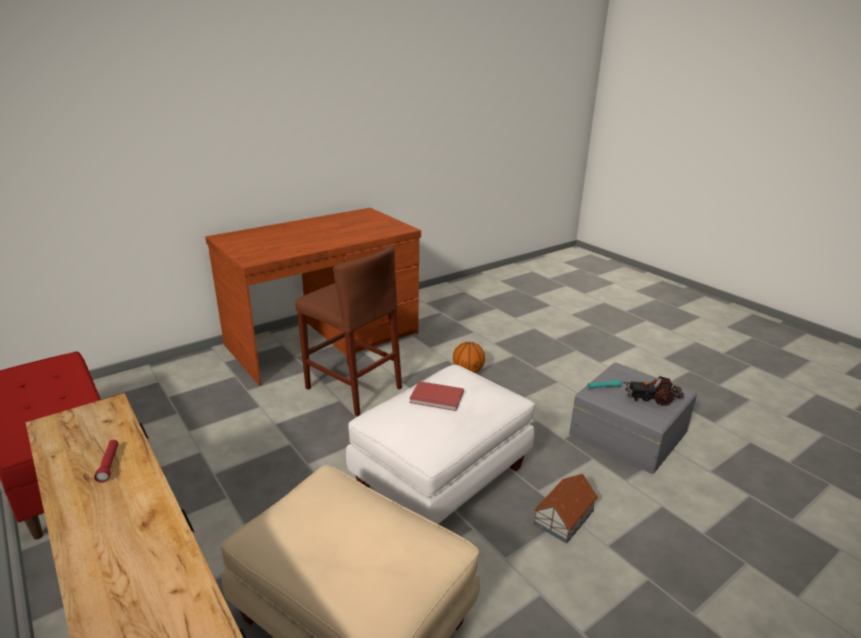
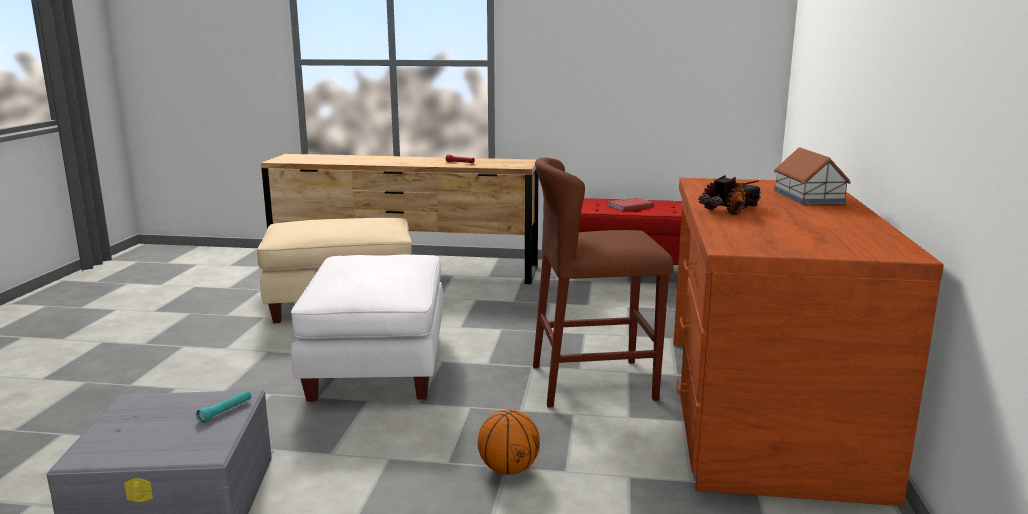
camera: 135 degrees right, 10 degrees down
(436, 398) = (386, 271): red book -> red book (629, 206)
(564, 517) = (229, 388): toy house -> toy house (808, 197)
(651, 398) = (139, 426): toy truck -> toy truck (731, 210)

